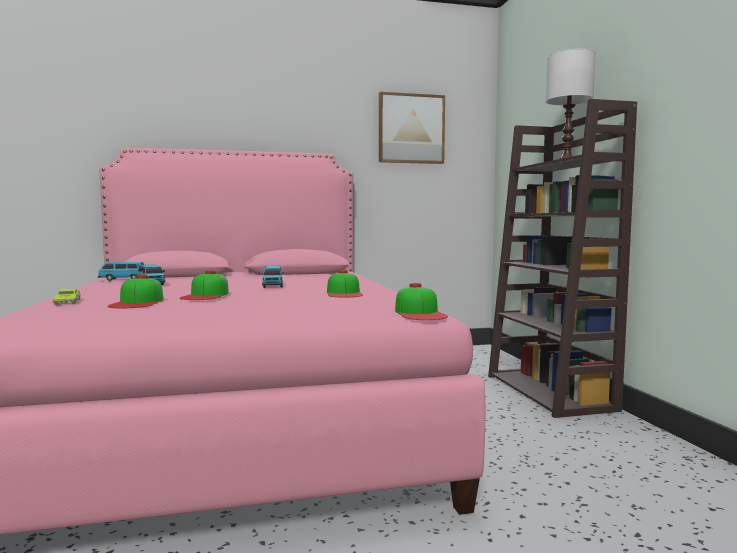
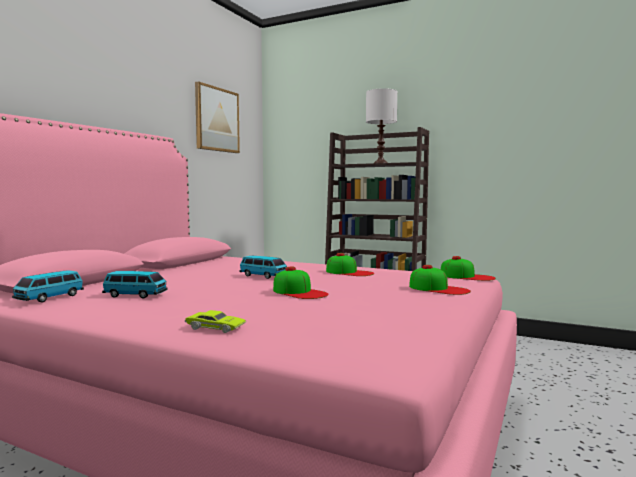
camera: 50 degrees left, 0 degrees up
(138, 302) = (312, 309): cap -> cap (439, 289)

